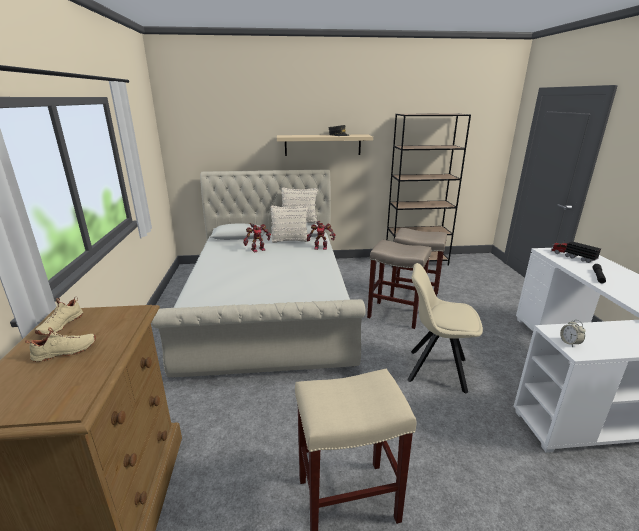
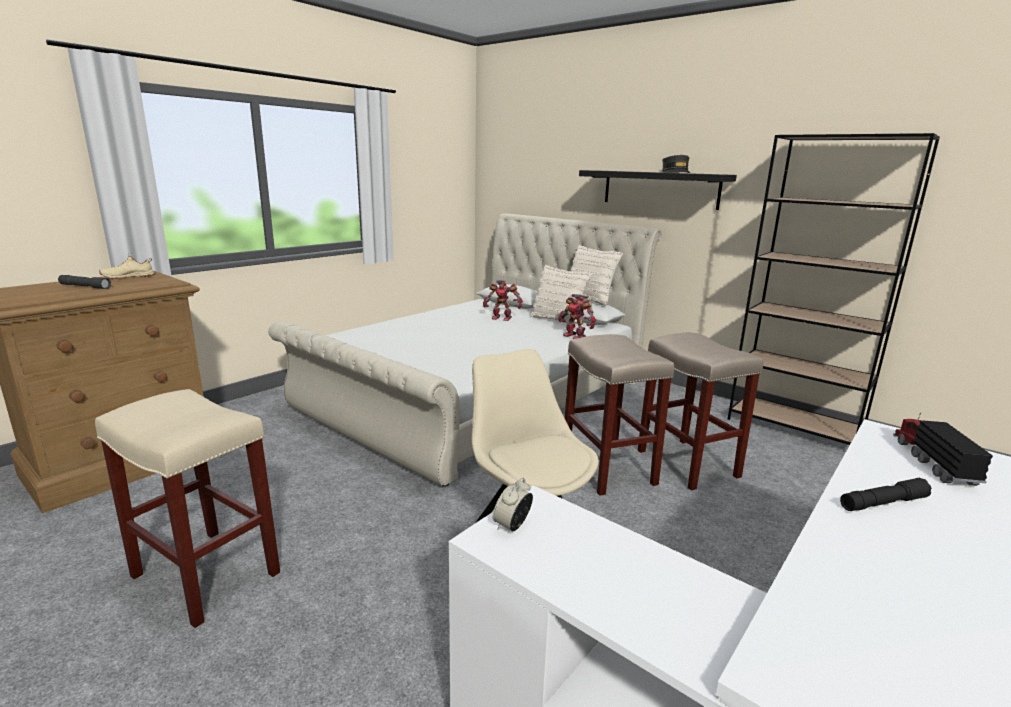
camera: 45 degrees right, 5 degrees down
(65, 352) = (85, 287): beige shoe -> grey flashlight
(323, 145) = (660, 189): beige shelf -> black shelf

